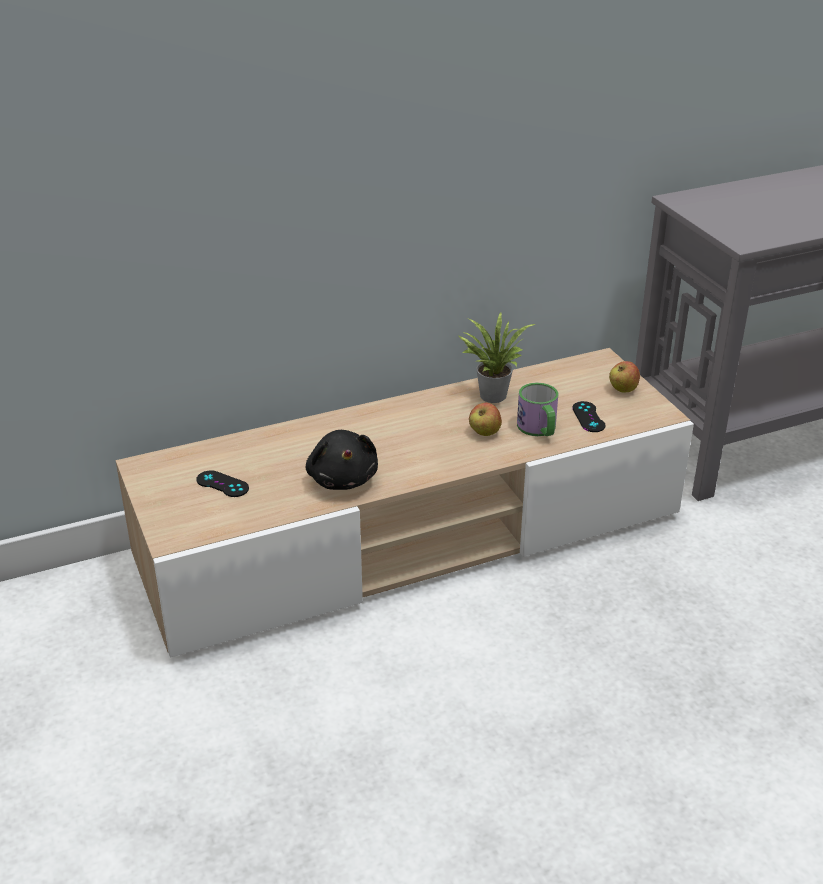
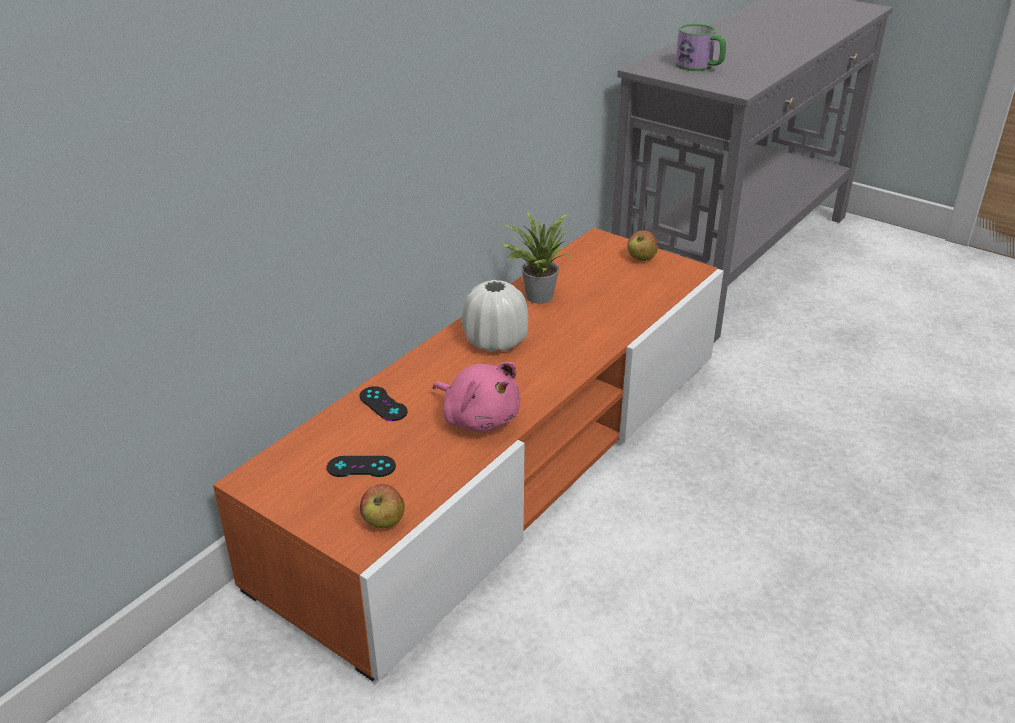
camera: 30 degrees left, 0 degrees up
(342, 478) = (478, 417): black plush toy -> pink plush toy
(411, 537) = (507, 461): beige tv stand -> orange tv stand
(417, 422) = (495, 341): none -> white vase
(484, 432) = (565, 331): apple -> apple (383, 522)
(539, 429) = (609, 313): mug -> mug (699, 66)
(588, 417) = (638, 290): black game controller -> black game controller (383, 404)

